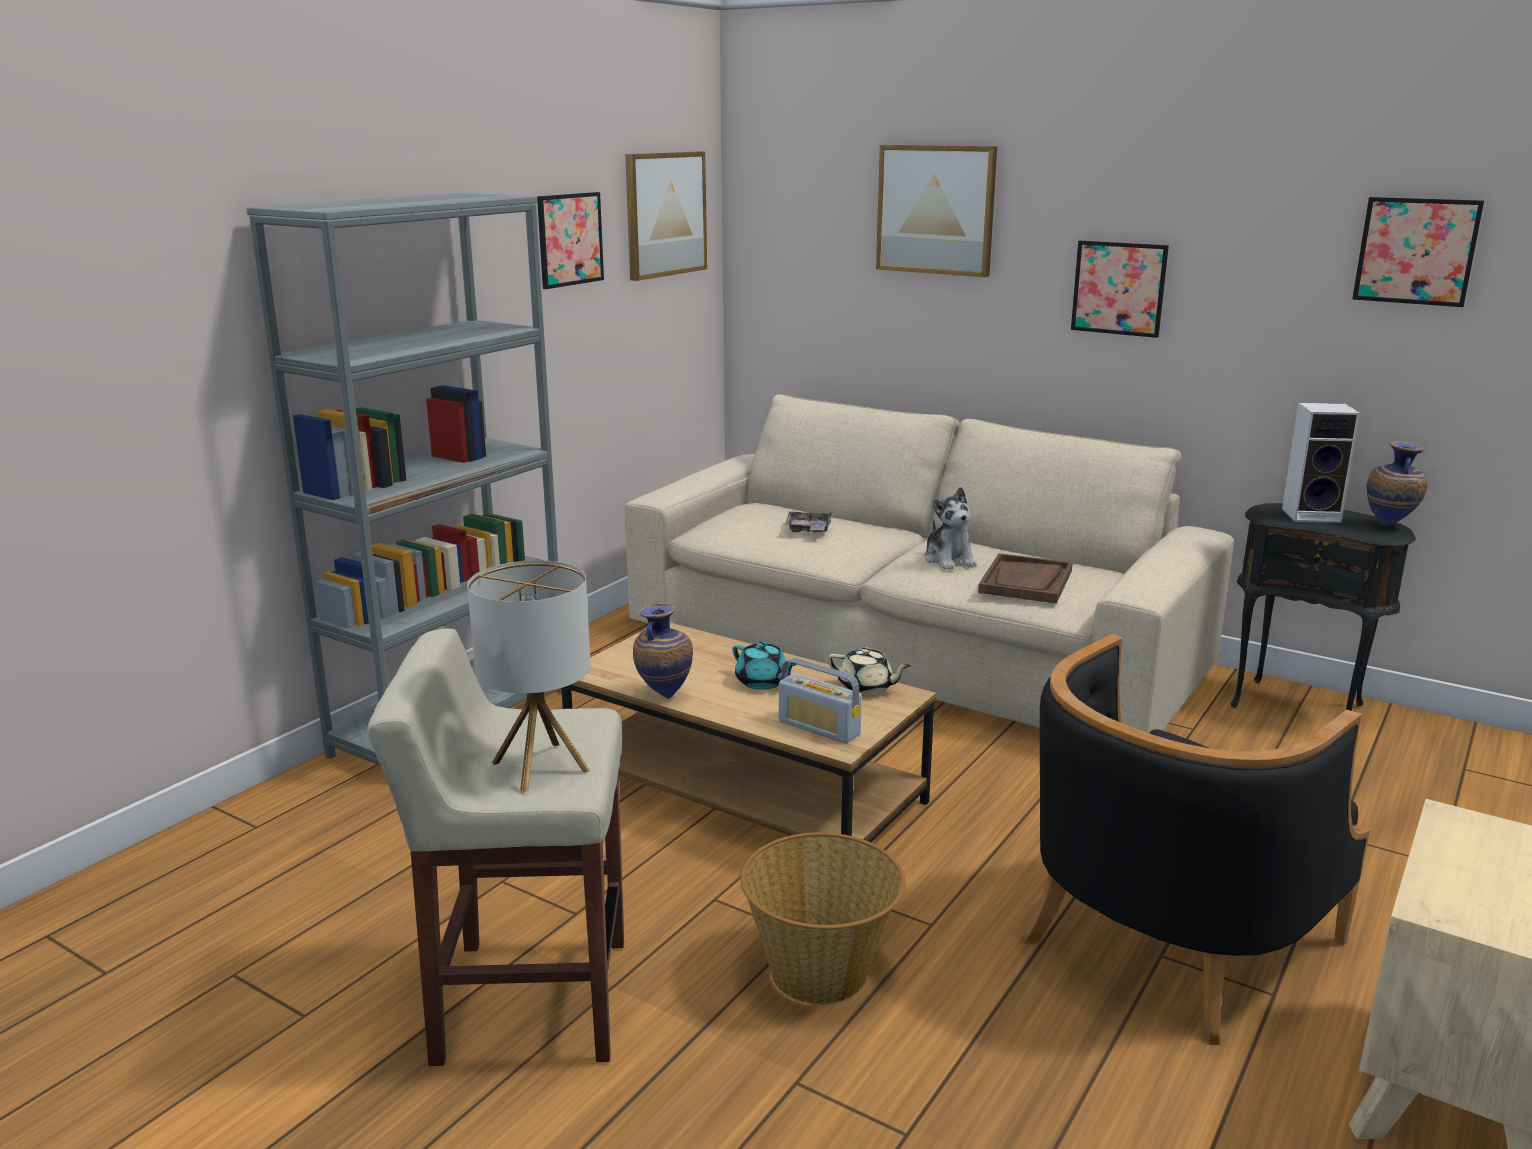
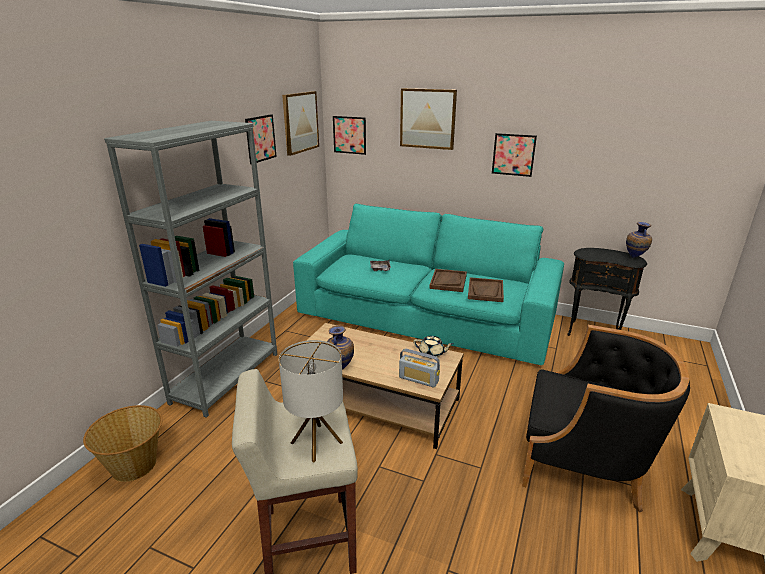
camera: 10 degrees left, 5 degrees up
(763, 682) = (384, 355): turquoise teapot -> none
(820, 973) = (440, 503): basket -> basket (134, 466)
(908, 648) = (425, 317): beige sofa -> turquoise sofa
(949, 560) = (448, 281): plush toy -> brown tray
(1170, 939) = (584, 462): black armchair -> black armchair turned 105 degrees counterclockwise
(1313, 515) = (602, 254): speaker -> none
(1416, 251) = (647, 138): picture -> picture (349, 135)

